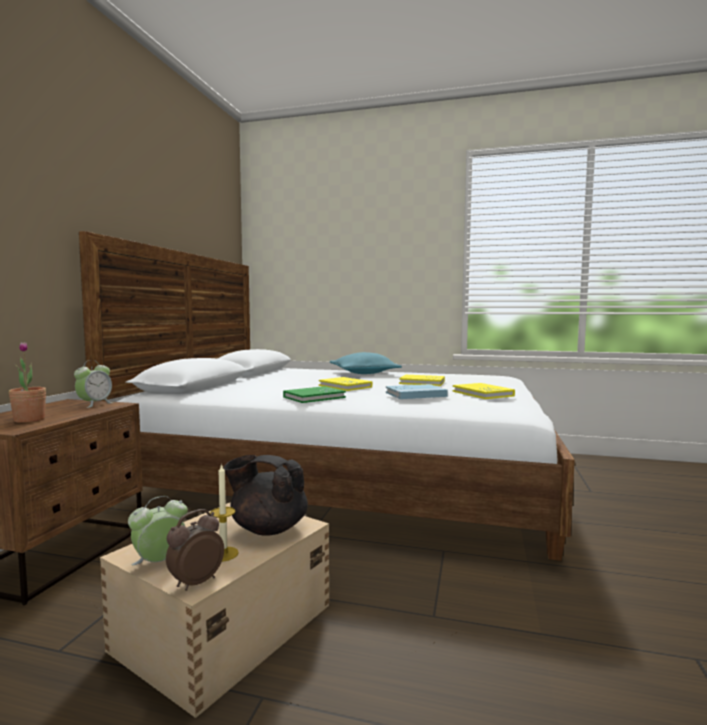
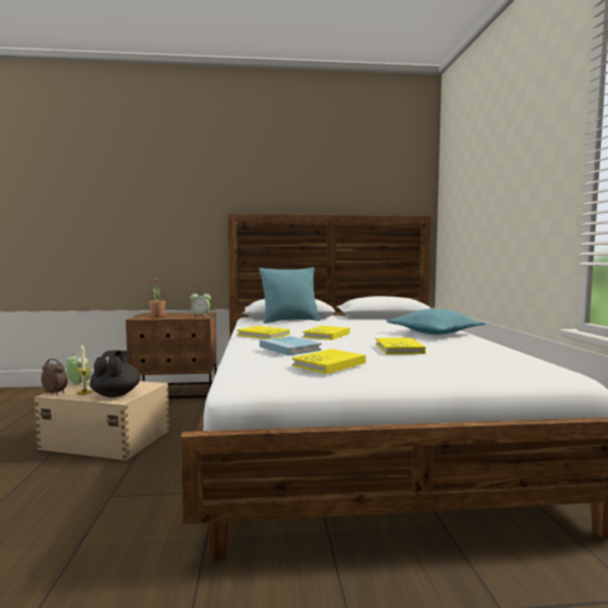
camera: 70 degrees right, 0 degrees up
(226, 387) = (290, 321): none -> turquoise pillow
(314, 397) = (263, 335): green book -> yellow book

